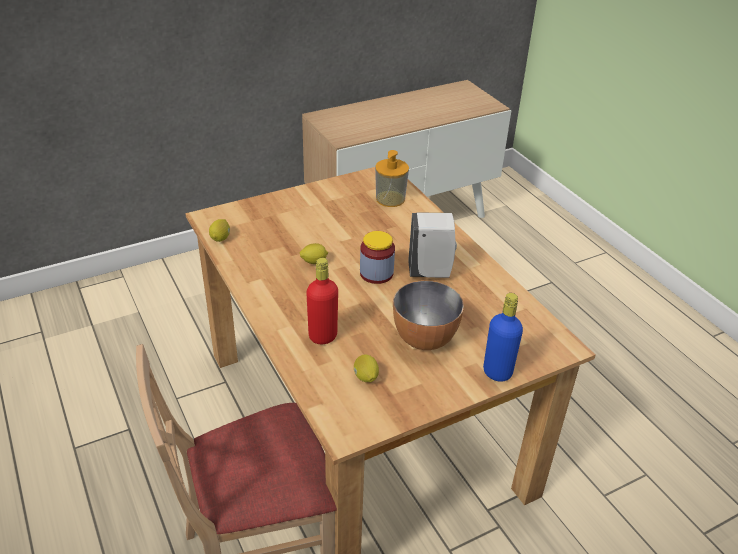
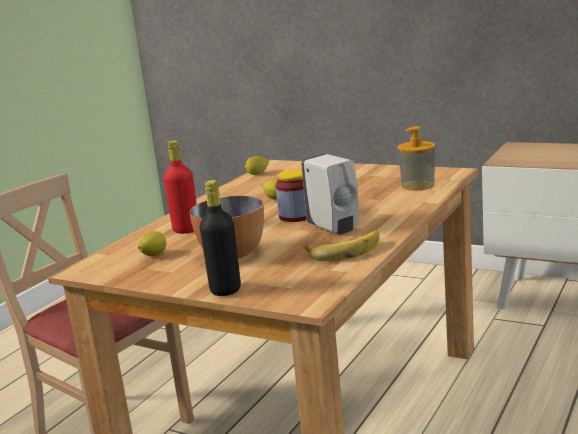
camera: 60 degrees right, 20 degrees down
(483, 290) = (343, 250): none -> banana
(497, 372) = (225, 290): blue bottle -> black bottle

